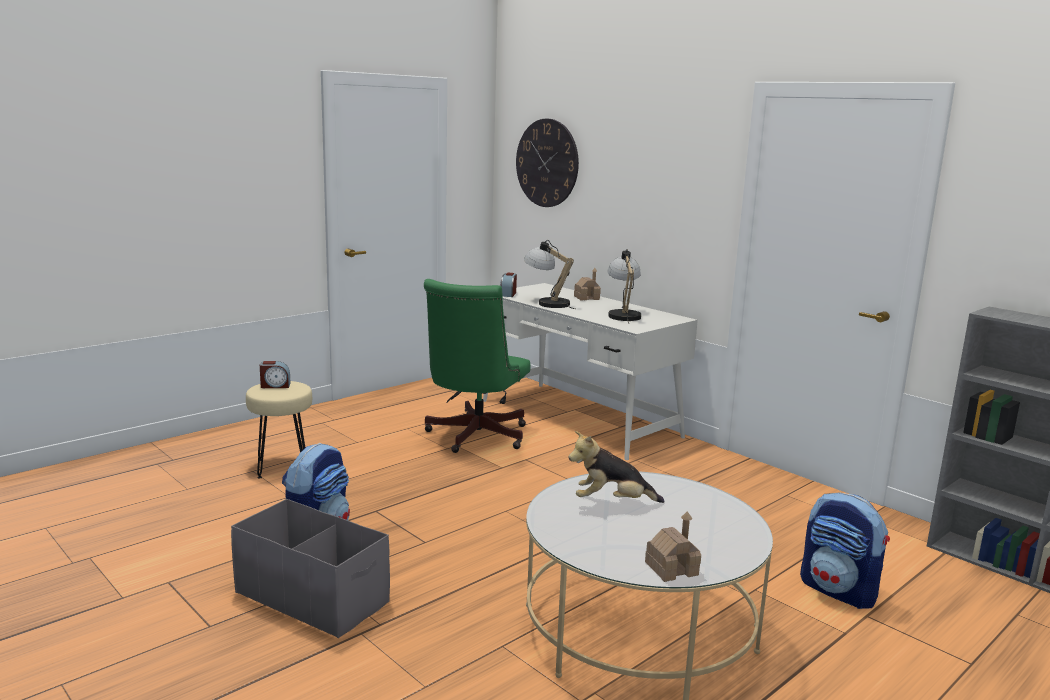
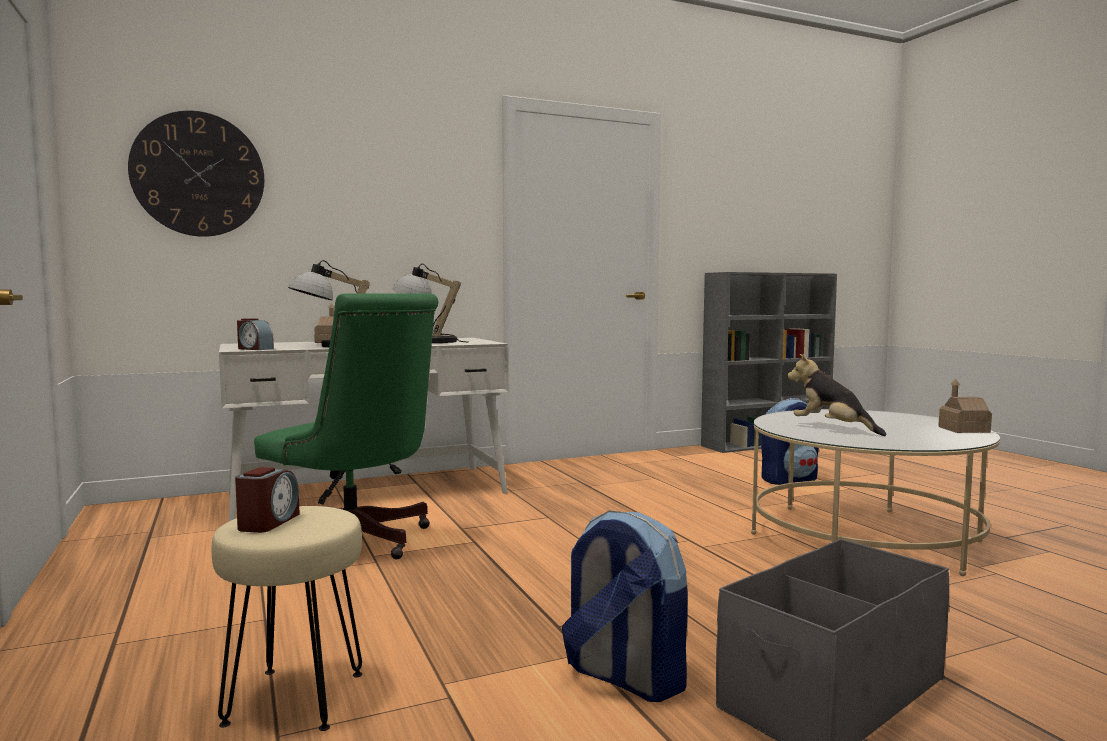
camera: 70 degrees left, 10 degrees down
(612, 502) = (832, 429): plush toy -> plush toy turned 120 degrees clockwise

